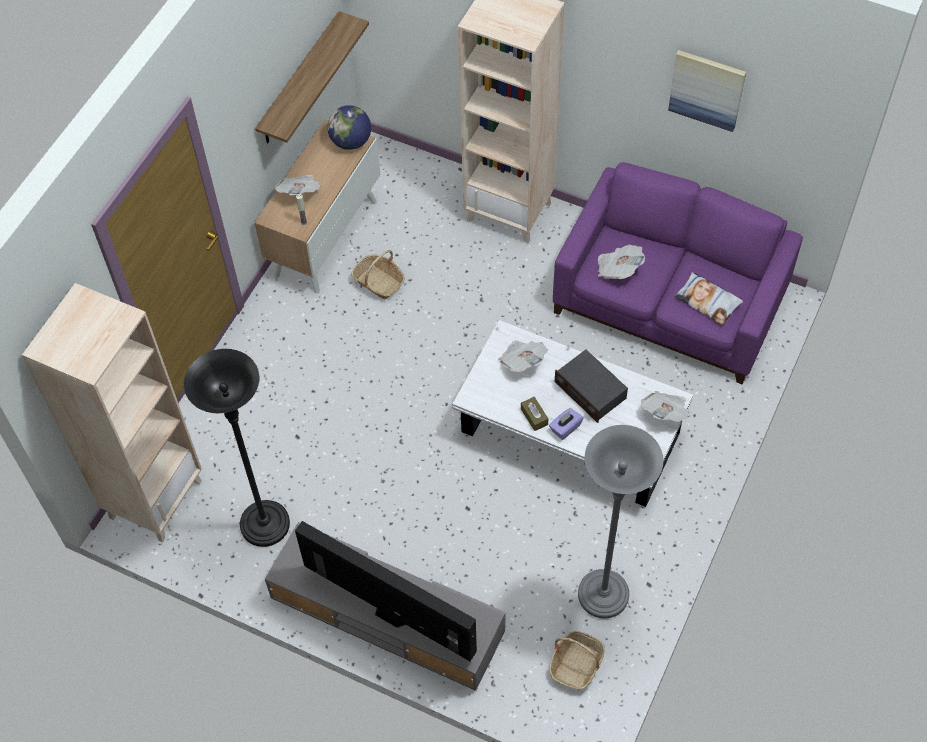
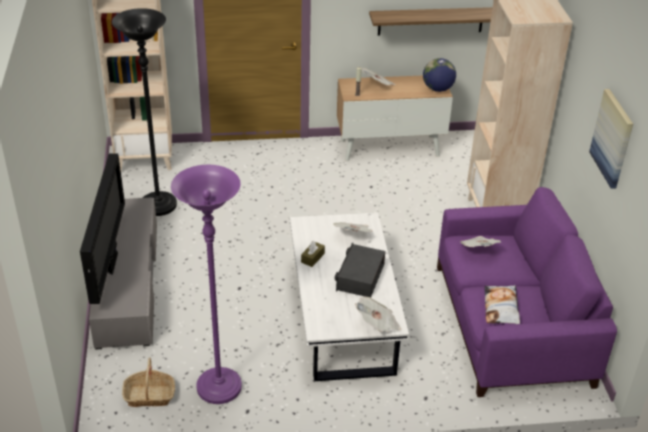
camera: 55 degrees right, 20 degrees down
(379, 282) = (379, 181): basket -> none
(565, 428) = (316, 276): purple tissue box -> none
(603, 595) = (219, 388): grey floor lamp -> purple floor lamp

